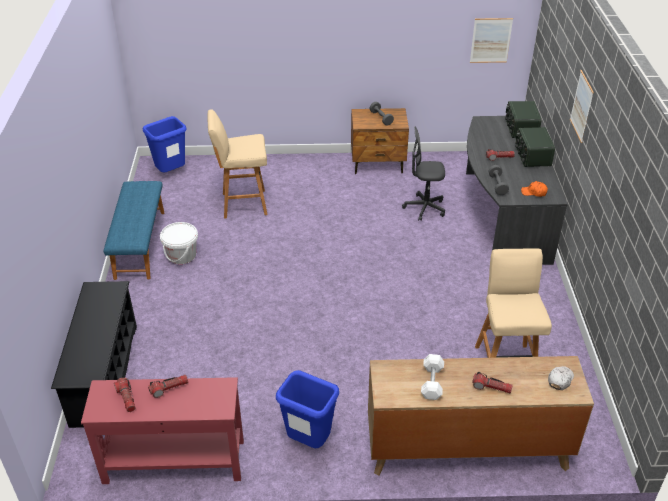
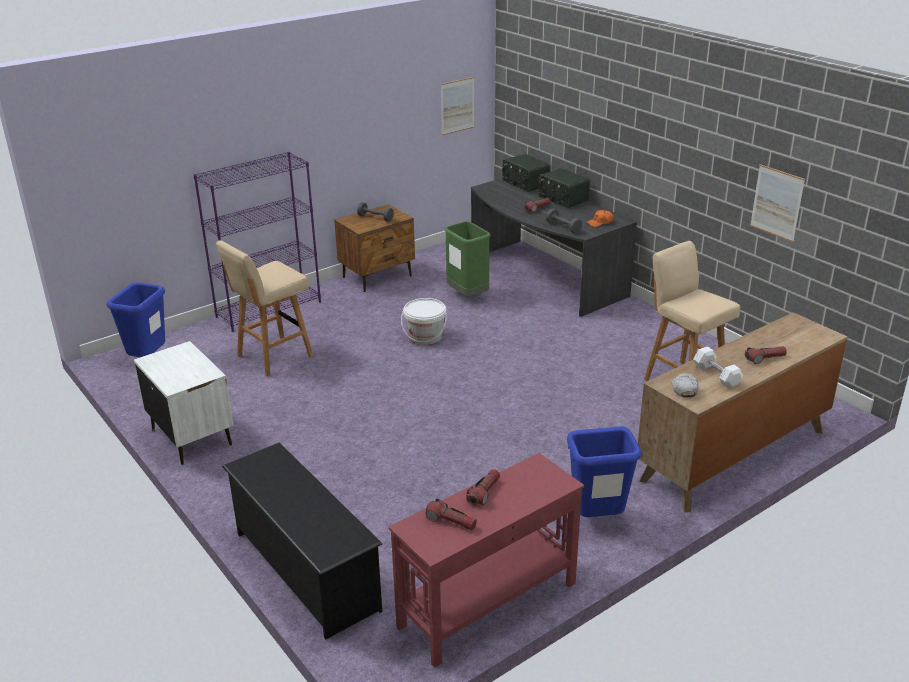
camera: 35 degrees left, 10 degrees down
(139, 244) = (192, 436): blue bench -> white nightstand
(182, 255) = (258, 426): white bucket -> white bucket (425, 337)
(279, 163) = (269, 309): none -> purple bookcase
(424, 208) = (467, 295): grey office chair -> green trash can
(560, 379) = (804, 332): white cap -> white cap (684, 389)
(581, 106) = (625, 116): picture -> picture (777, 203)

